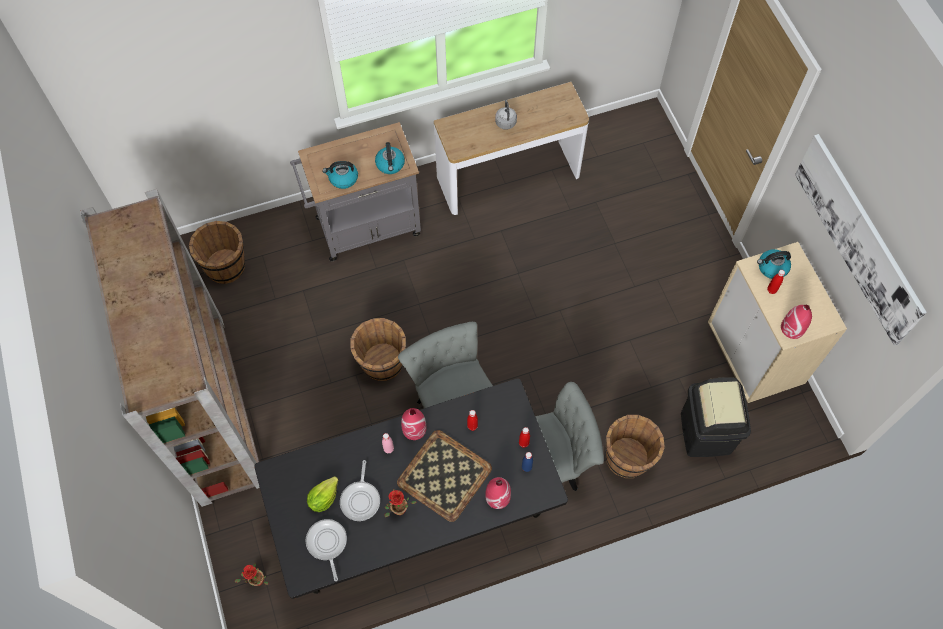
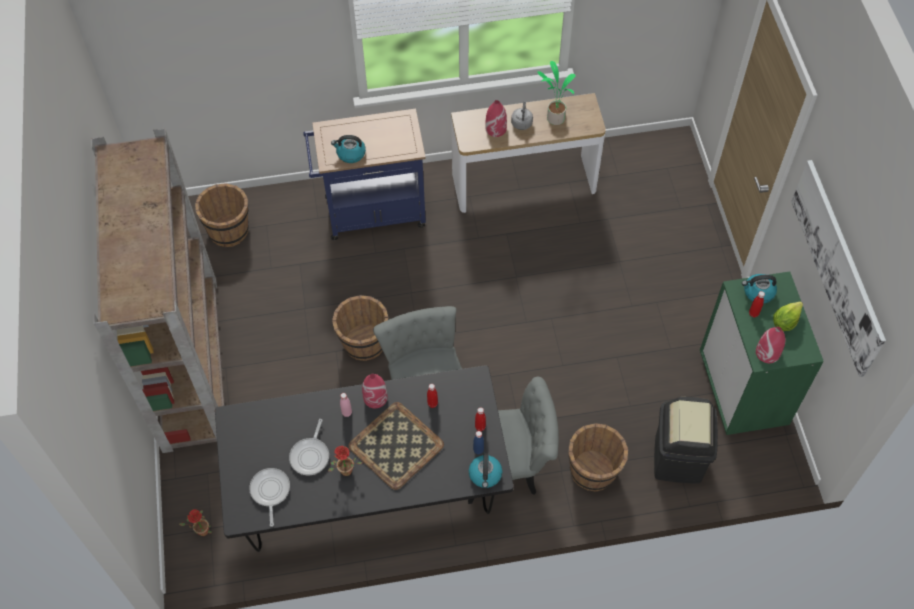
camera: 10 degrees right, 5 degrees down
(323, 498) = (275, 449): lettuce -> lettuce (785, 322)
(365, 227) = (371, 213): grey cart -> blue cart
(390, 164) = (399, 147): kettle -> kettle (485, 475)
(497, 496) = (444, 473): red vase -> red vase (495, 128)
(537, 112) = (554, 118): none -> potted plant
(754, 356) = (742, 391): beige cabinet -> green cabinet

